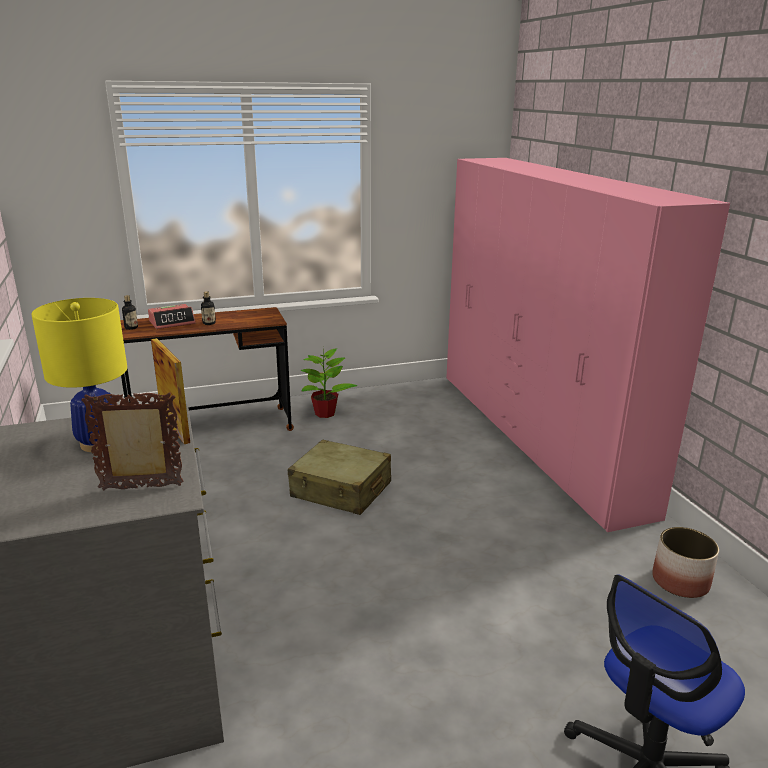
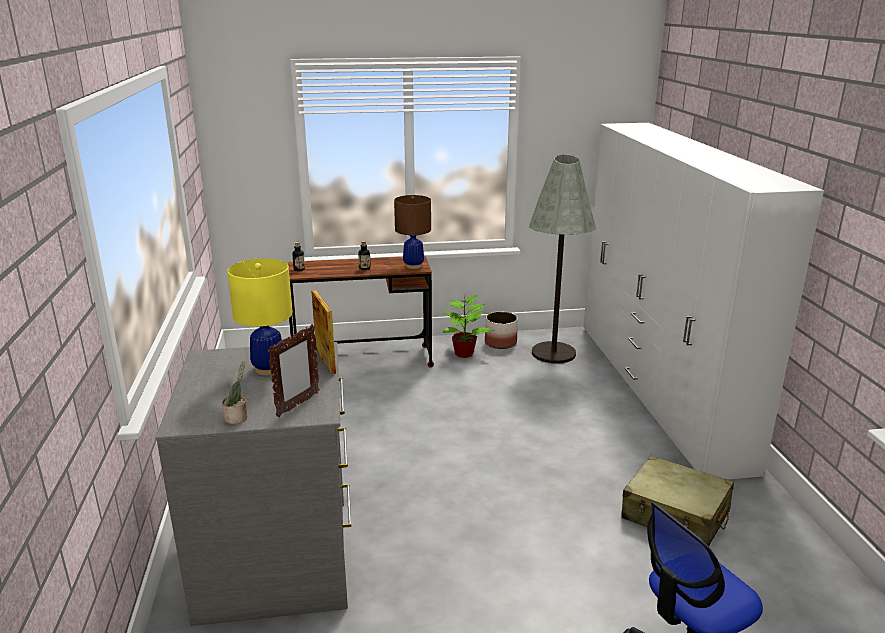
camera: 10 degrees right, 0 degrees up
(57, 513) = (237, 418): none -> potted plant
(142, 488) = (297, 405): picture frame -> picture frame turned 120 degrees clockwise
(172, 322) = (333, 266): alarm clock -> none
(265, 318) = (413, 266): none -> brown table lamp
(341, 490) = (468, 423): beige suitcase -> beige suitcase (675, 515)
(420, 407) = (553, 353): none -> grey floor lamp
(534, 436) = (657, 389): pink wardrobe -> white wardrobe
(680, 581) = (762, 530): planter -> planter (501, 343)

